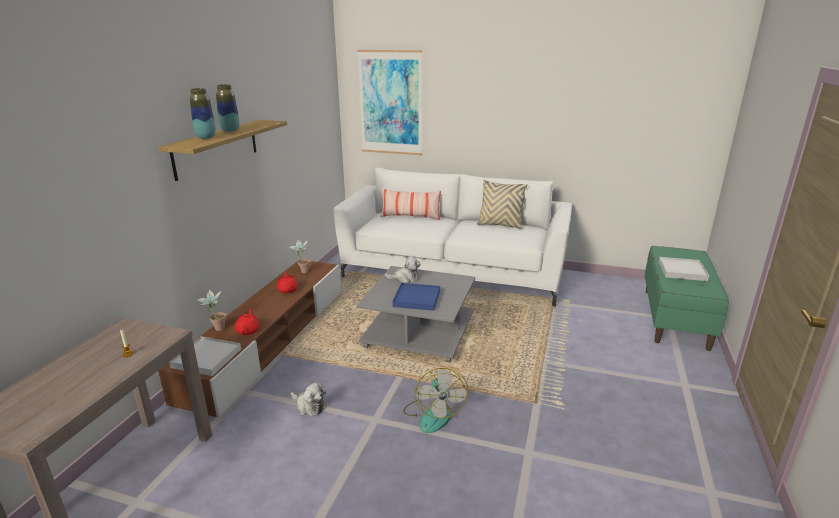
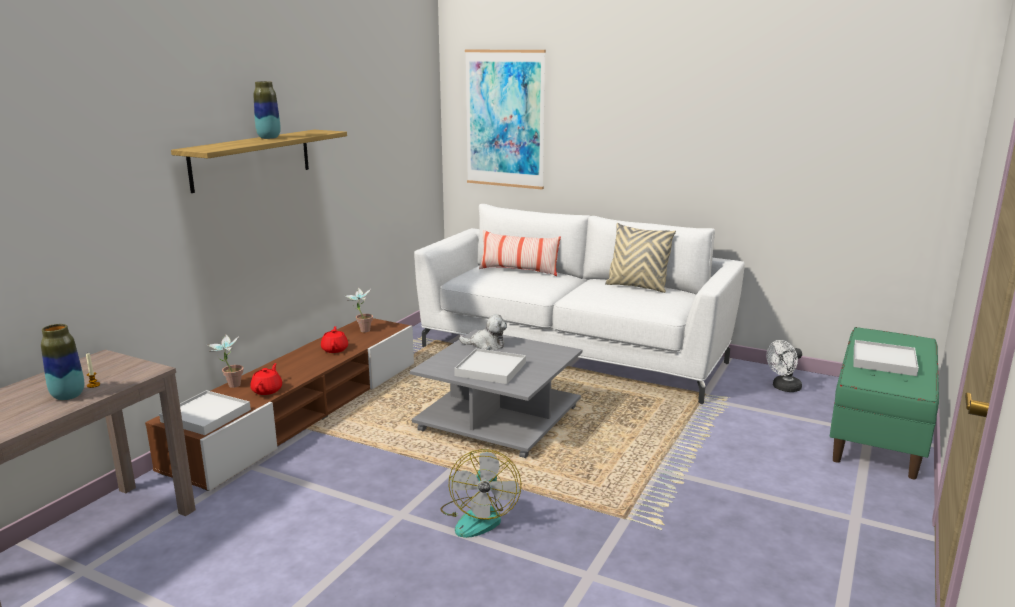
camera: 10 degrees right, 5 degrees down
(206, 137) = (233, 143): vase -> vase (68, 396)
(309, 406) = (324, 491): plush toy -> none
(416, 299) = (490, 369): blue tray -> white tray
(603, 289) = (783, 388): none -> white fan

